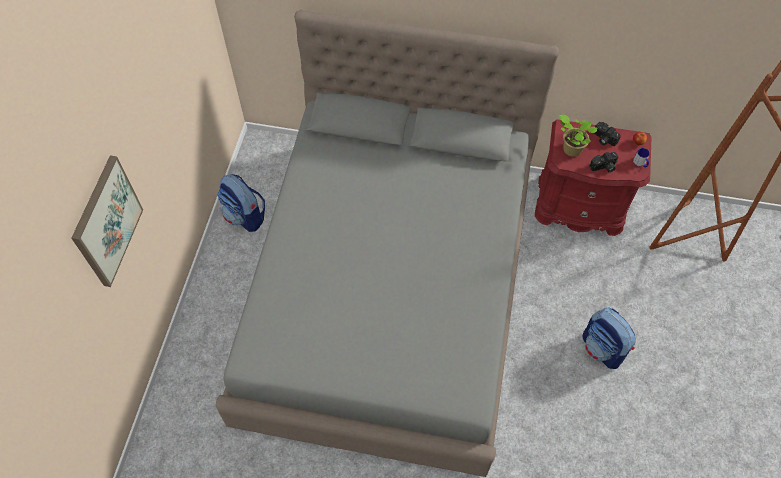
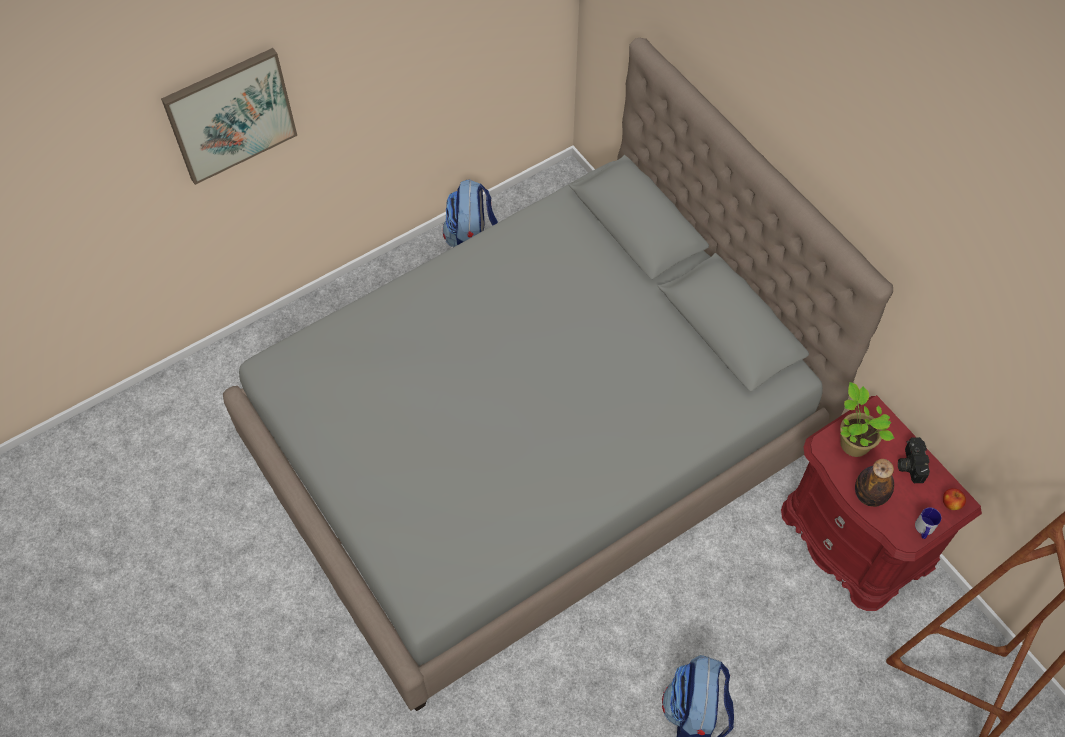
camera: 45 degrees right, 0 degrees up
(603, 167) = (869, 495): camera -> bottle

